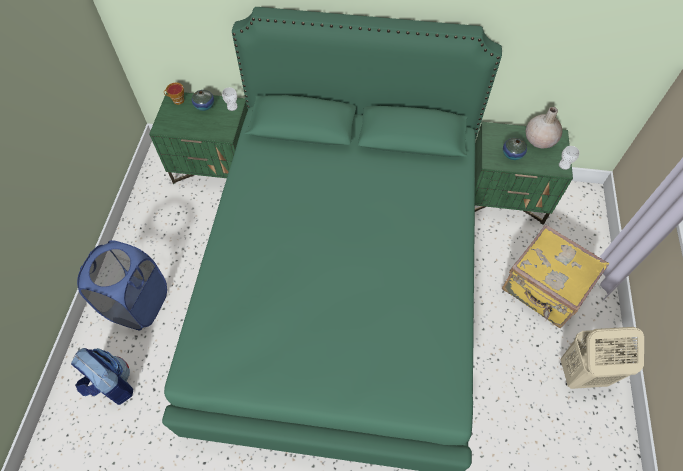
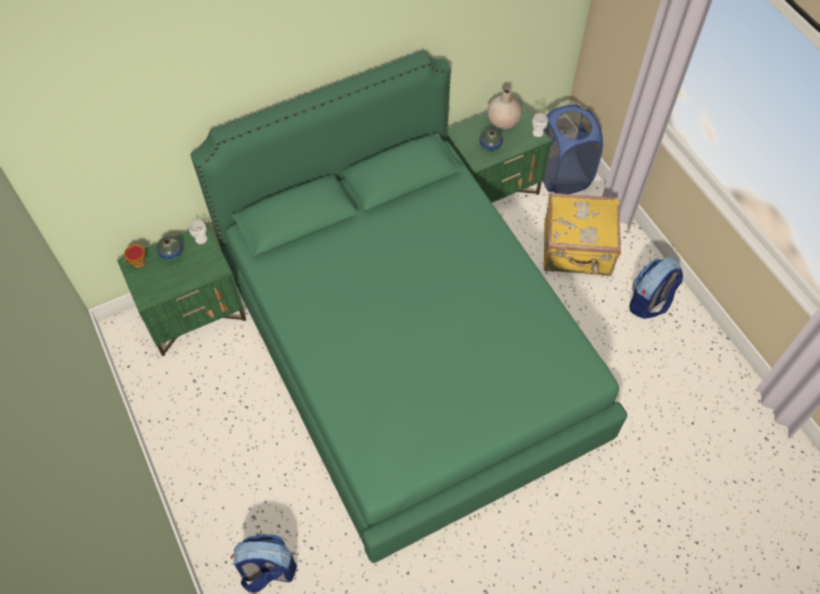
camera: 35 degrees left, 0 degrees up
(138, 304) = (230, 487): blue laundry basket -> blue laundry basket (562, 175)
(580, 373) = (649, 303): beige laundry basket -> backpack

